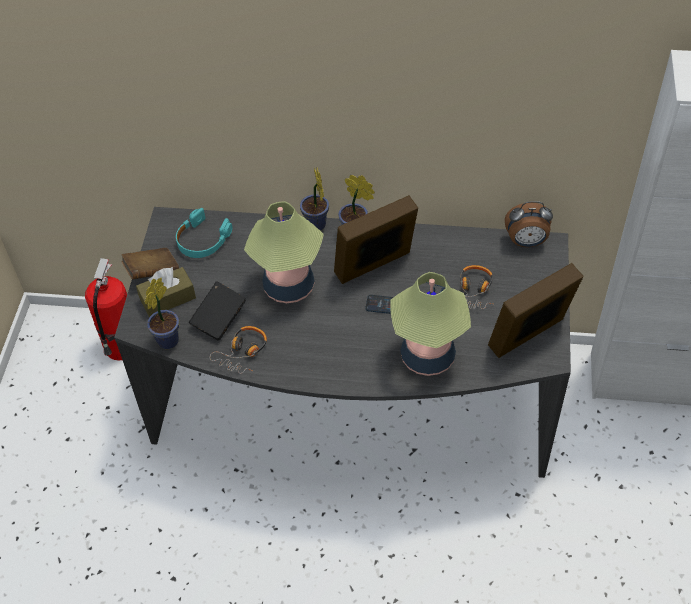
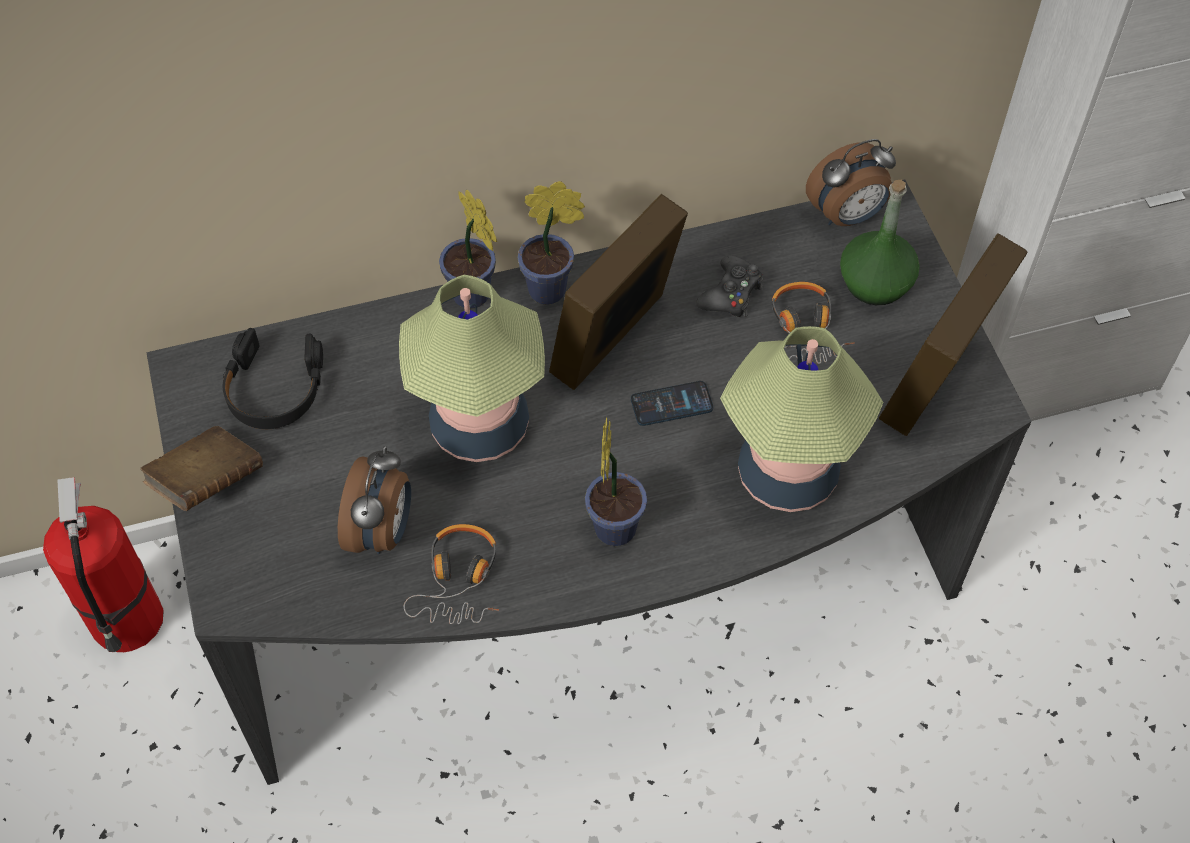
camera: 25 degrees left, 5 degrees up
(168, 298) = (263, 524): brown tissue box -> none
(169, 338) = (306, 600): potted plant -> potted plant (615, 523)
(202, 240) = (274, 389): turquoise headphones -> black headphones
(219, 319) = (382, 531): black book -> alarm clock
(445, 262) = (731, 294): none -> black game controller
(523, 279) = (875, 283): none -> green bottle

